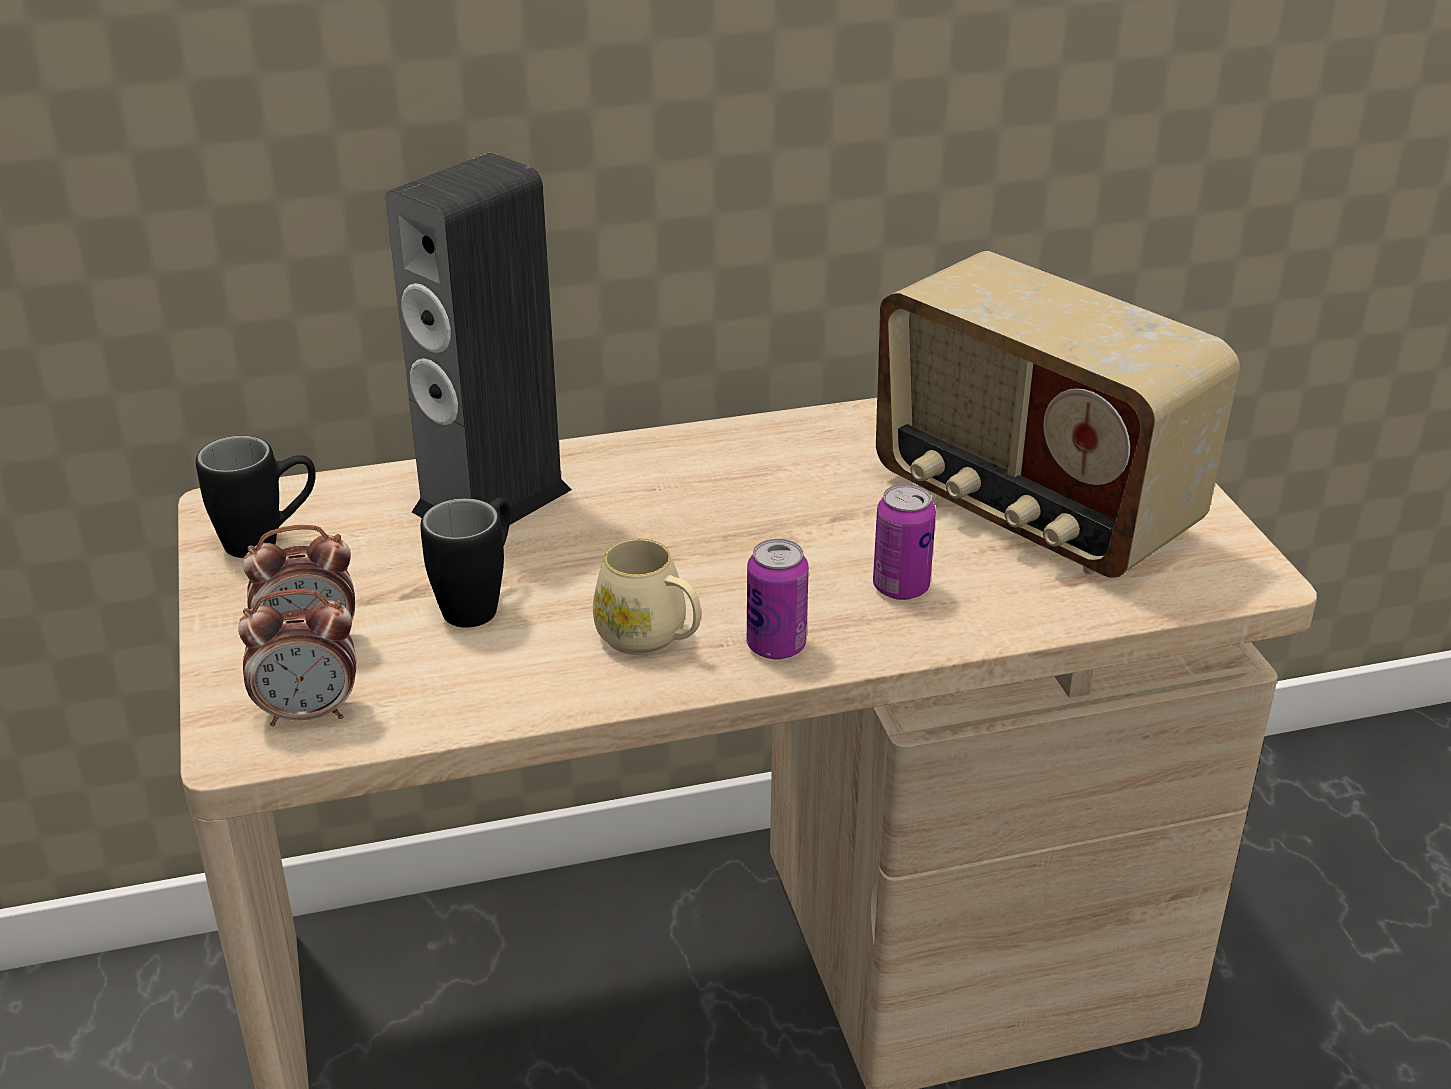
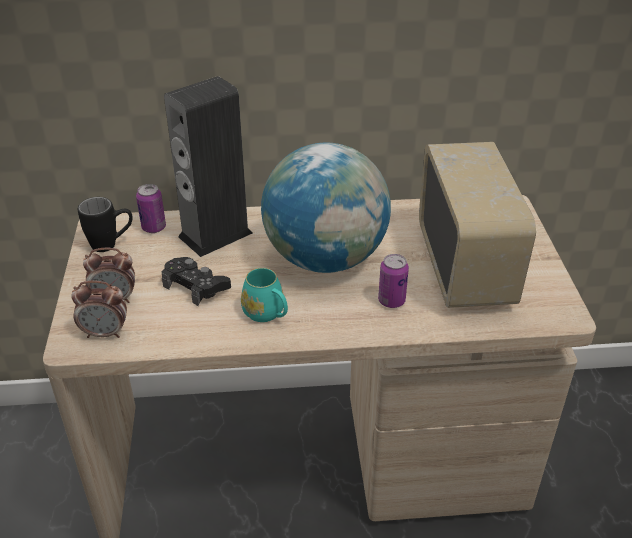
camera: 10 degrees right, 5 degrees up
(480, 601) = (196, 286): black mug -> black game controller
(650, 638) = (267, 314): beige mug -> turquoise mug
(740, 523) = (325, 259): none -> globe
(776, 645) = (324, 324): can -> can (154, 227)
(1030, 509) = (466, 266): radio -> radio turned 150 degrees counterclockwise

